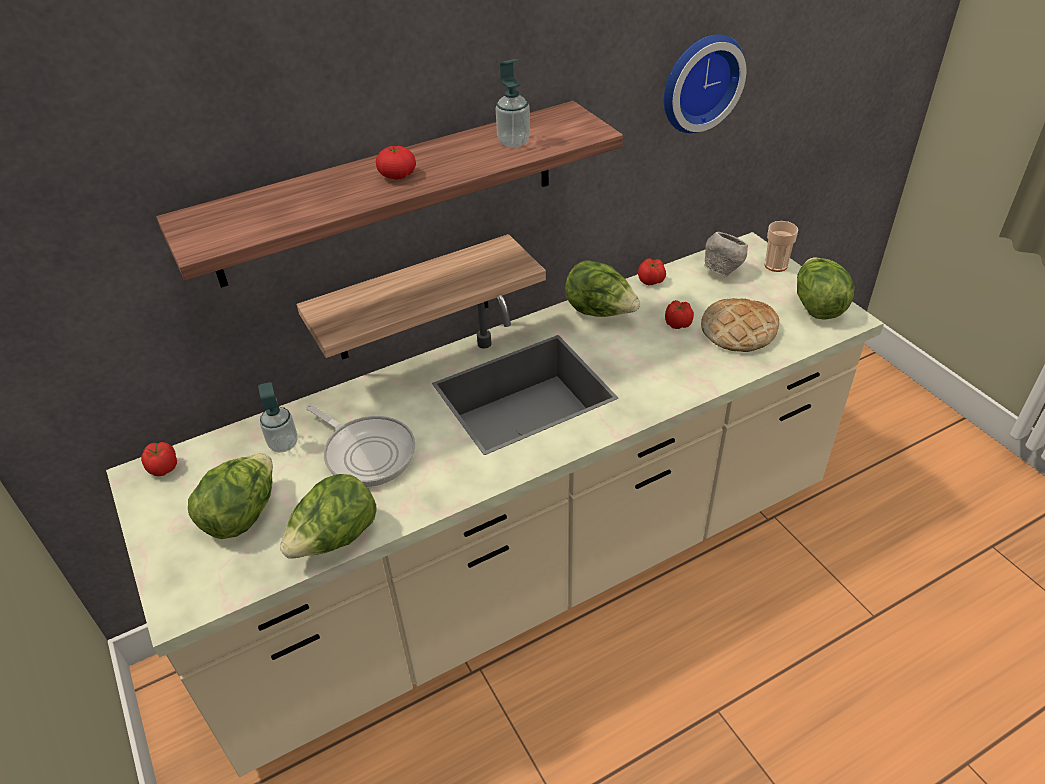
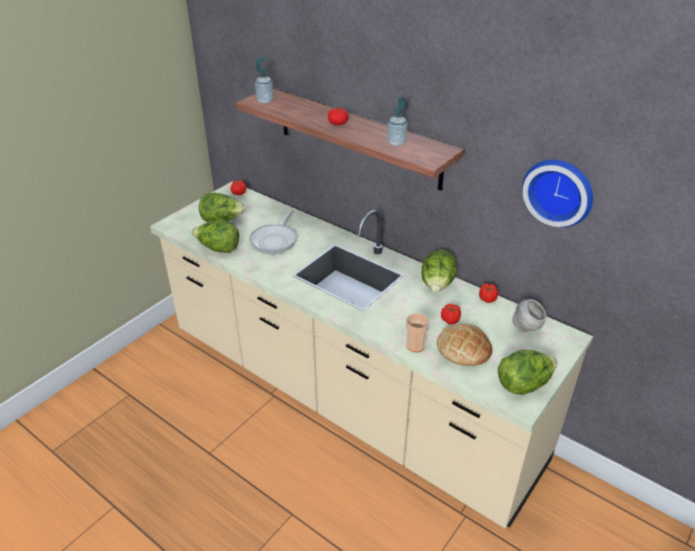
camera: 65 degrees right, 5 degrees down
(283, 444) = (268, 216): soap dispenser -> soap dispenser (265, 101)
(412, 300) = (360, 202): shelf -> none
(775, 265) = (558, 355): cup -> cup (415, 346)

